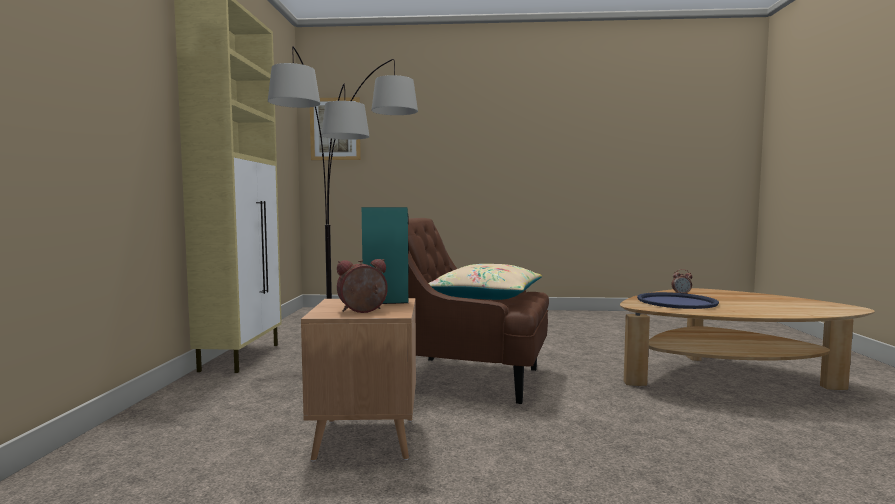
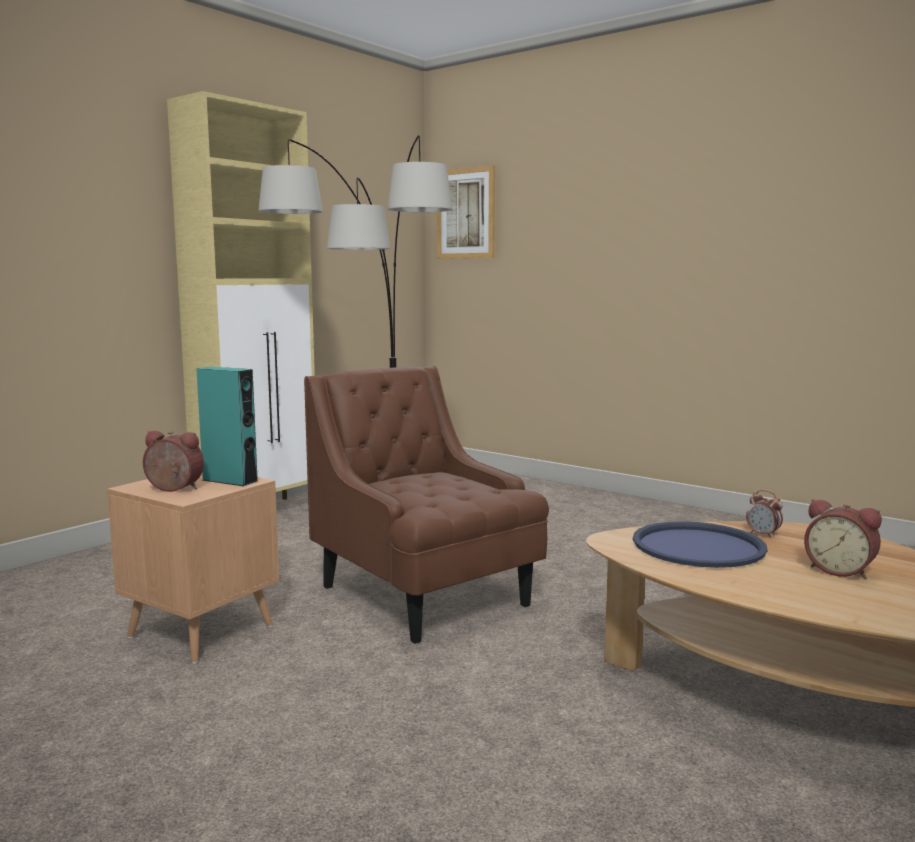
camera: 35 degrees right, 5 degrees up
(486, 296) = (435, 487): beige pillow -> none
(748, 301) = (840, 570): none -> alarm clock

